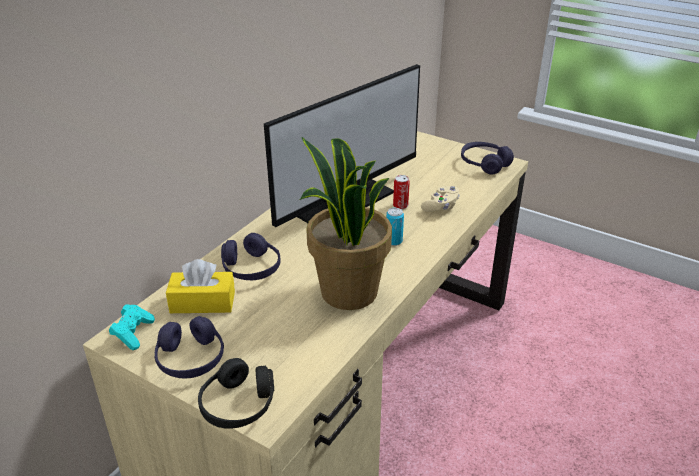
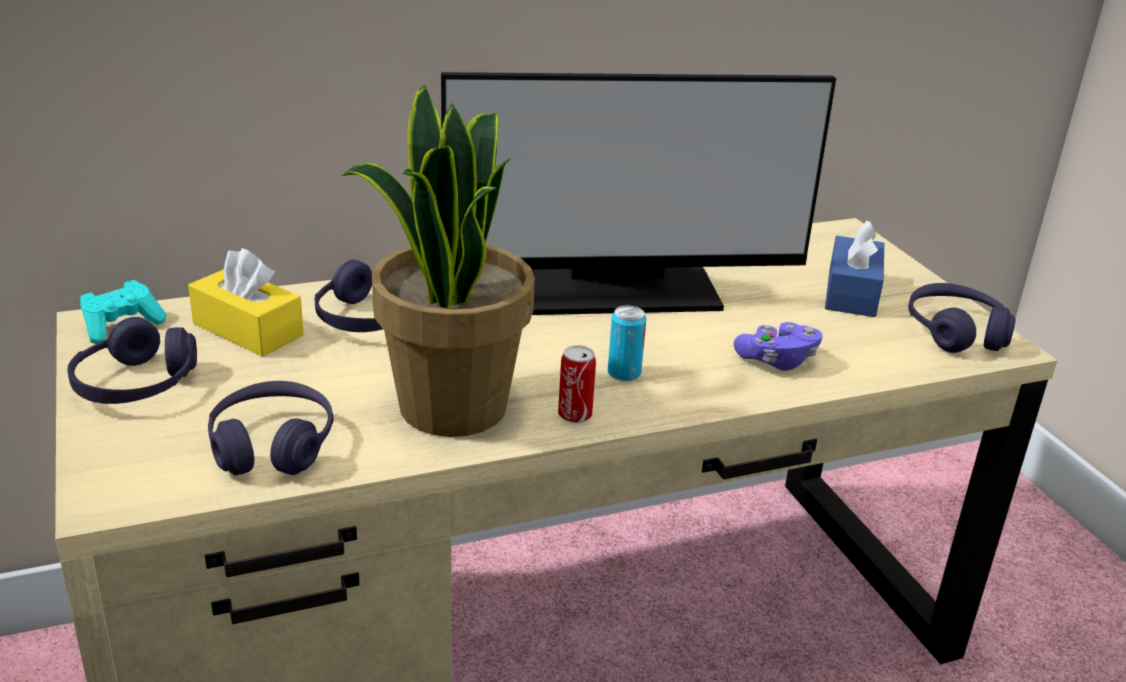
camera: 35 degrees right, 5 degrees down
(238, 405) = (102, 466): black headphones -> none
(300, 351) = (272, 445): none -> purple headphones
(400, 206) = (708, 332): can -> can (575, 415)
(429, 162) = (851, 293): none -> blue tissue box
(441, 207) = (777, 360): beige game controller -> purple game controller

